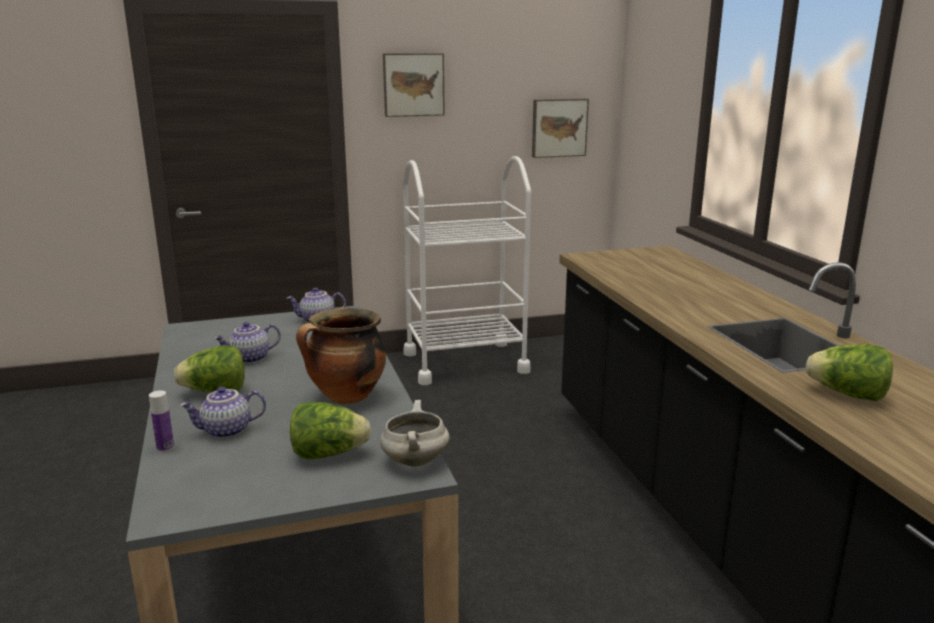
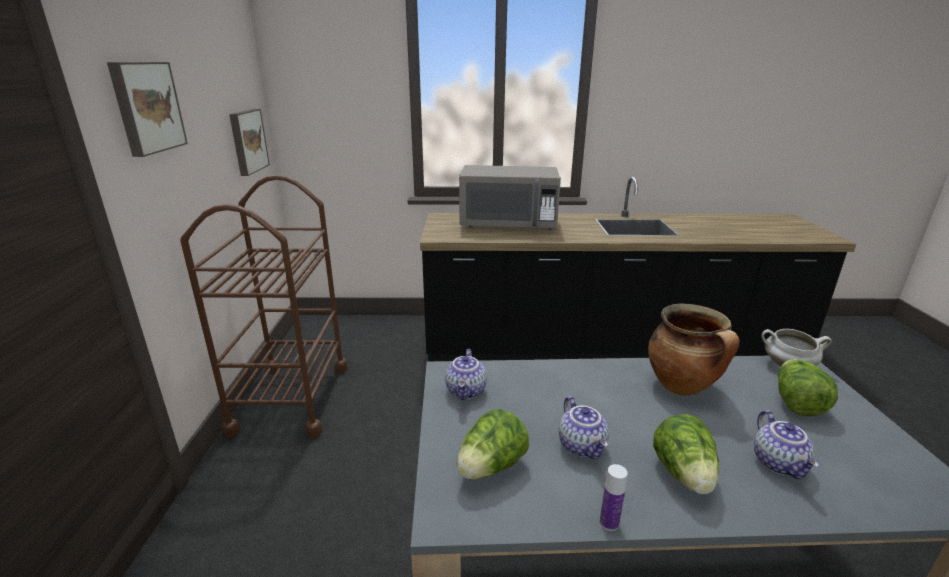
camera: 75 degrees left, 5 degrees up
(165, 448) = (837, 511): bottle -> bottle (609, 523)
(465, 362) = (291, 398): white cart -> brown cart
(675, 277) = (508, 225): none -> grey microwave
(847, 395) = (707, 231): lettuce -> lettuce (491, 467)

